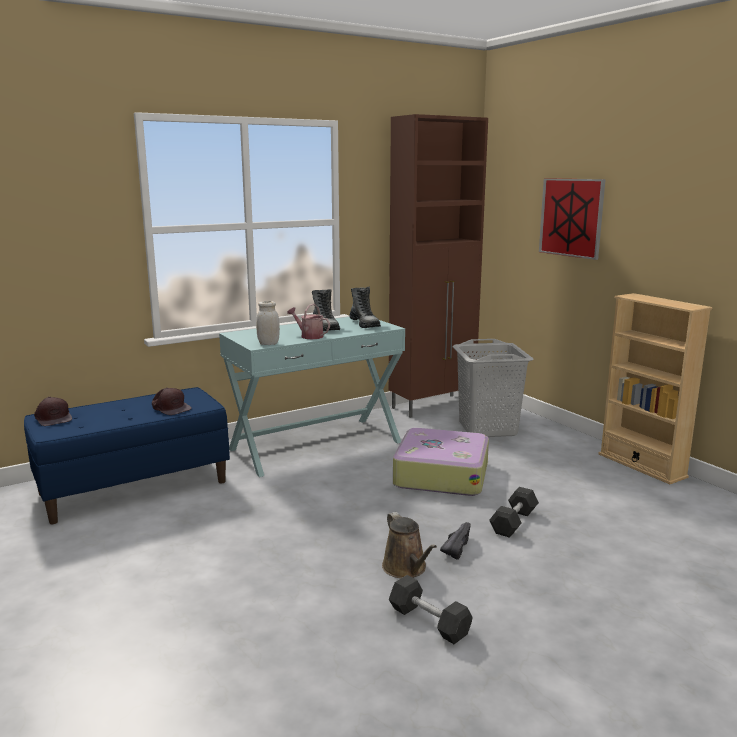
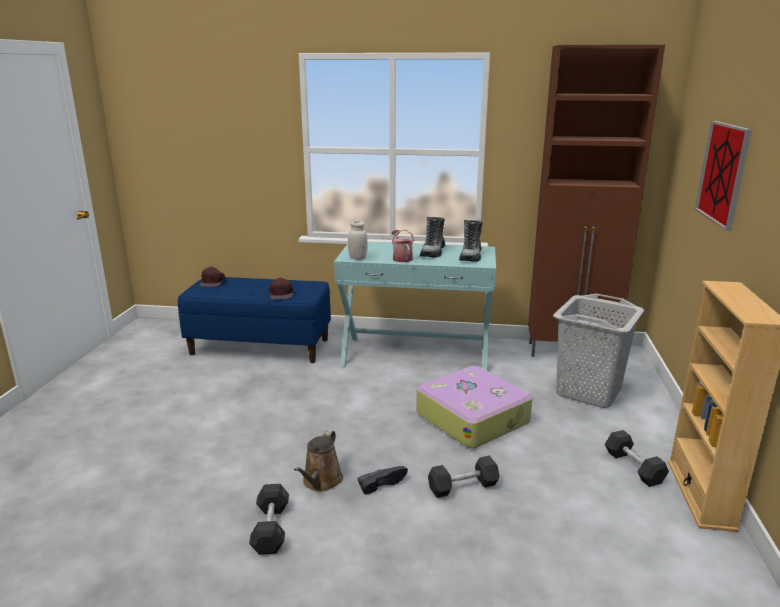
camera: 40 degrees right, 5 degrees up
(588, 465) = (633, 467): none -> grey dumbbell

